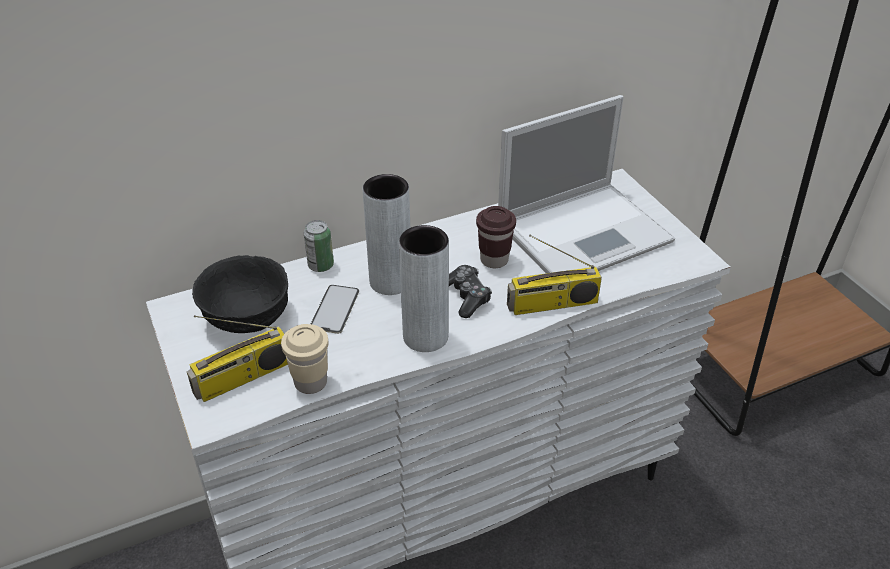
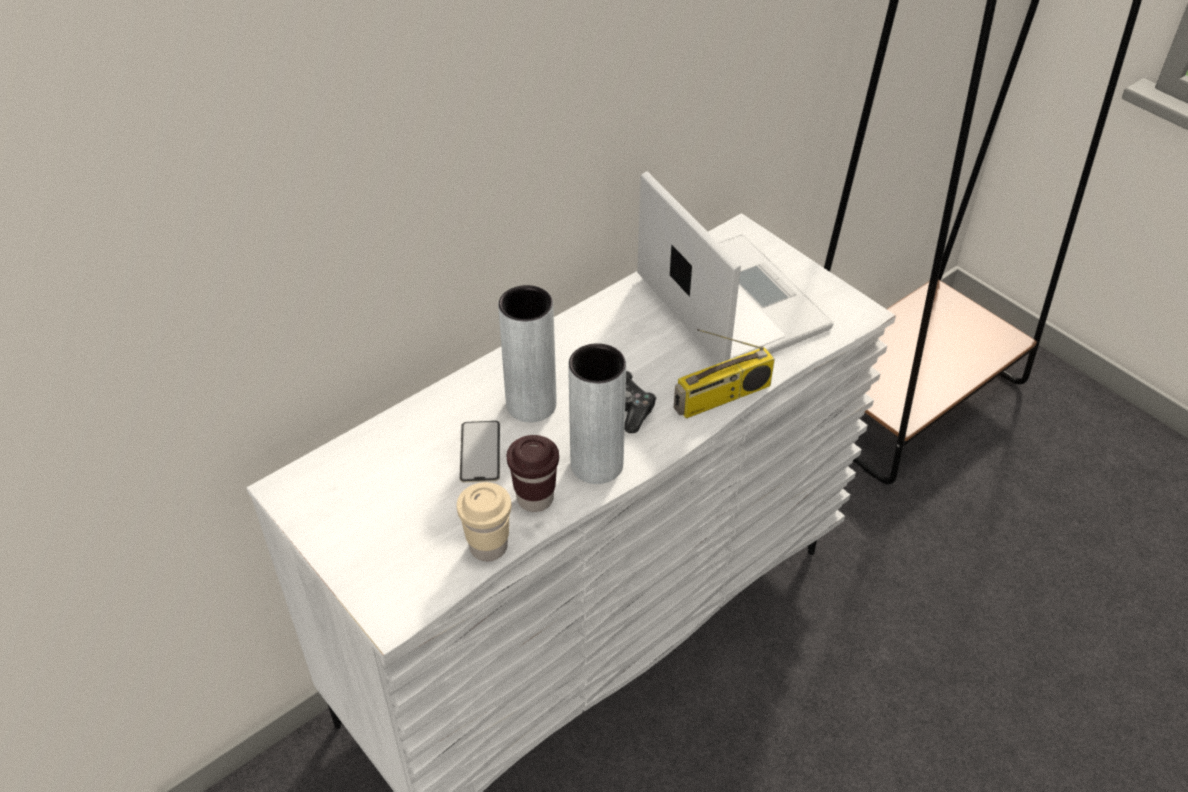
camera: 15 degrees left, 5 degrees up
(243, 378) = (407, 558): radio -> none
(247, 316) = (380, 481): black bowl -> none
(321, 265) = (441, 400): can -> none
(494, 260) = (639, 355): brown cup -> brown cup (535, 498)
(586, 232) = (729, 301): laptop -> laptop turned 75 degrees counterclockwise

